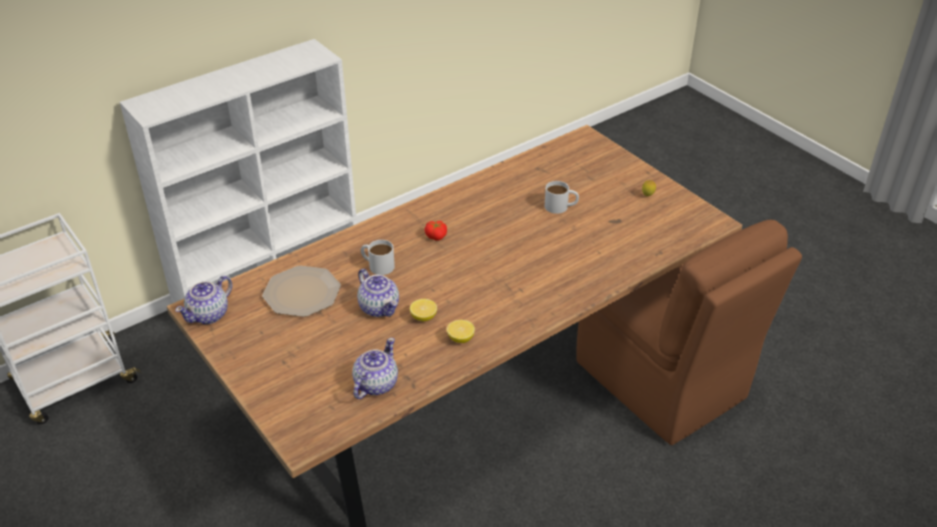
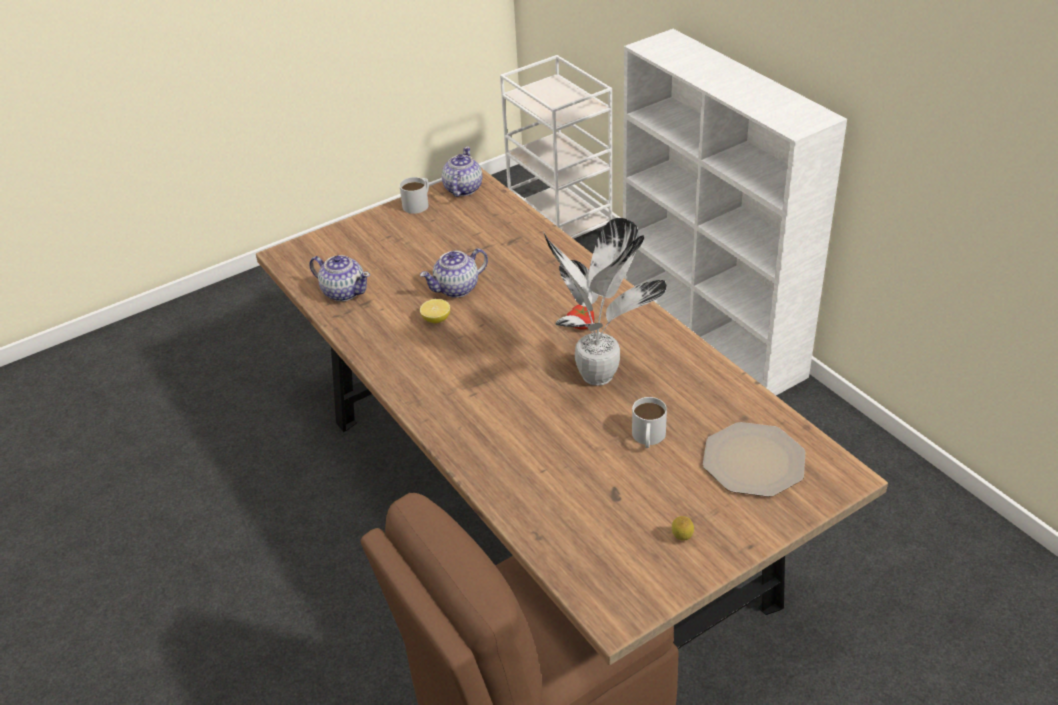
camera: 95 degrees right, 0 degrees up
(209, 314) = (462, 189): teapot -> teapot turned 60 degrees clockwise
(301, 293) = (487, 238): plate -> plate (752, 461)
(377, 265) = (529, 283): white mug -> white mug (418, 203)
(460, 338) = (397, 346): lemon -> none
(499, 227) = (599, 378): none -> potted plant

